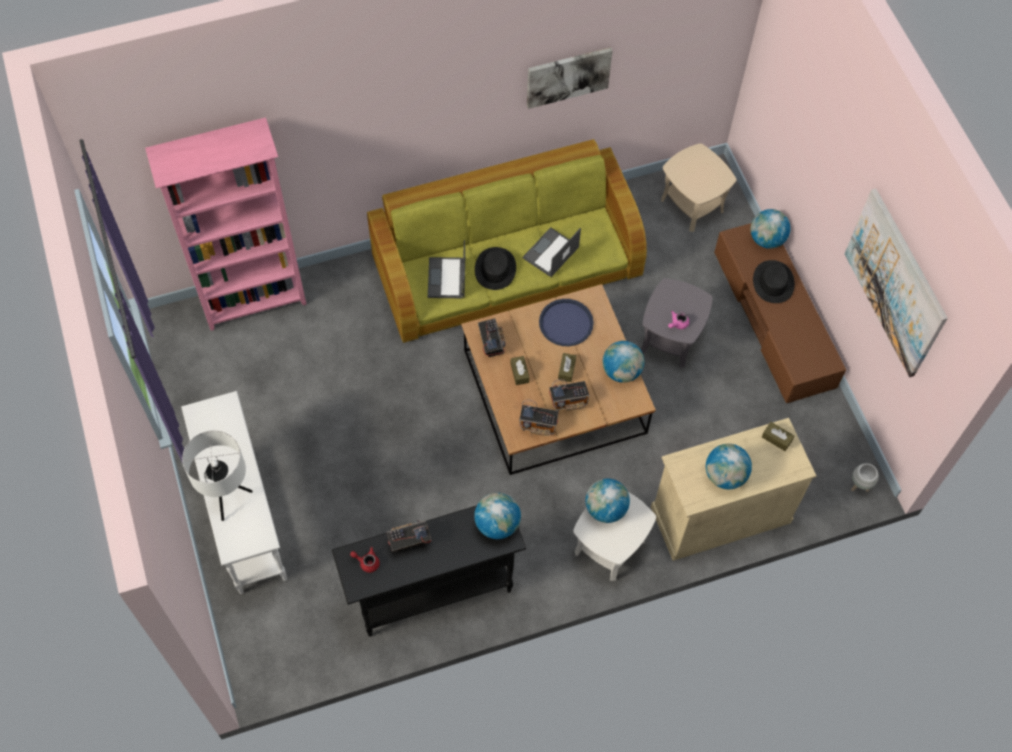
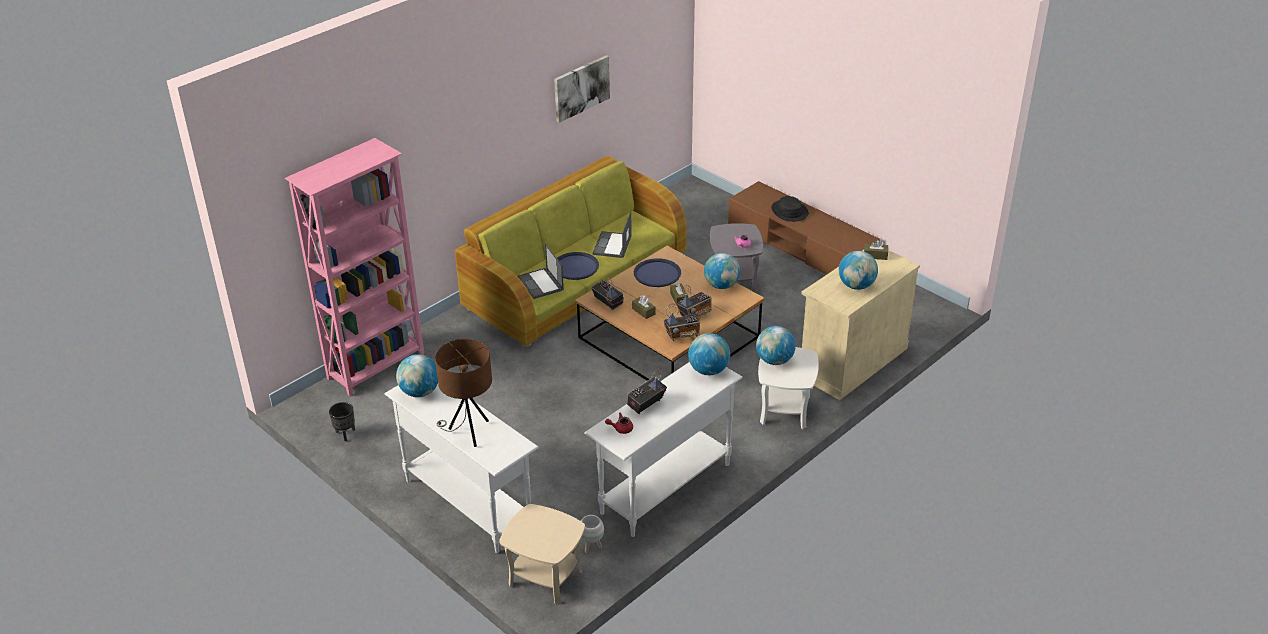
camera: 25 degrees left, 25 degrees down
(183, 378) = (345, 434): none -> black planter
(227, 497) = (468, 432): white table lamp -> brown table lamp
(432, 591) = (665, 488): black console table -> white console table
(495, 269) = (575, 267): black hat -> blue tray
(692, 205) = (691, 206): beige side table -> beige side table (546, 577)
(766, 239) = (766, 192): globe -> globe (420, 392)
(859, 486) = (937, 312): white planter -> white planter (592, 546)
(895, 283) = (900, 114): picture -> none

